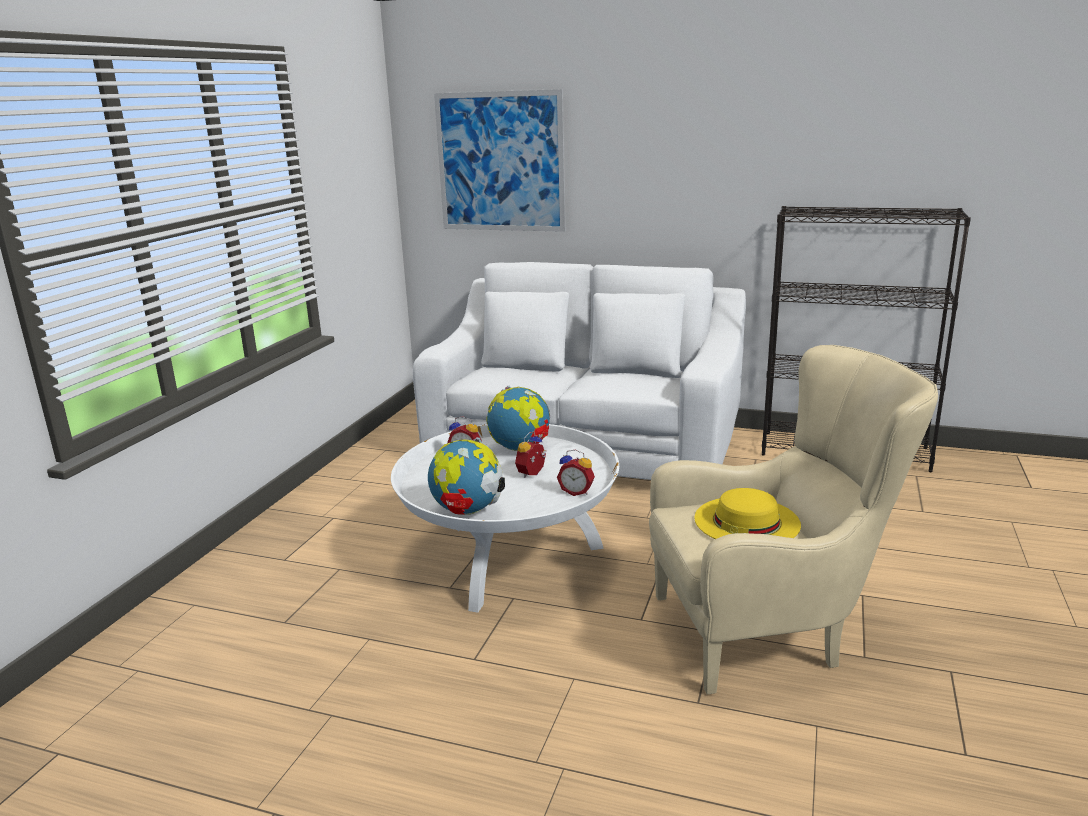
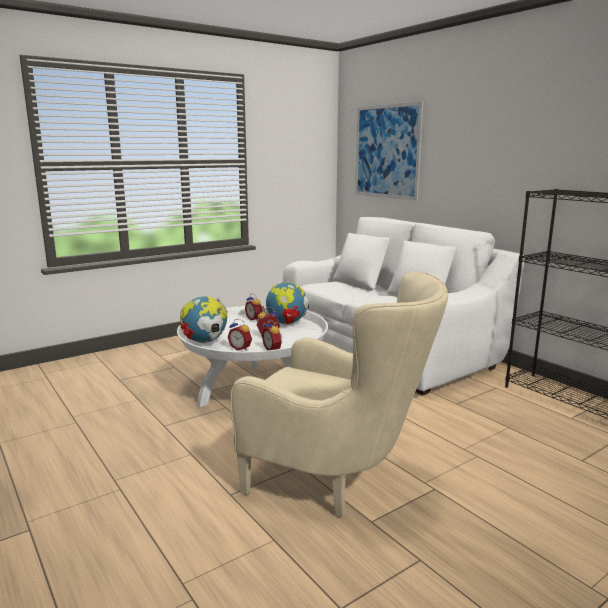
camera: 35 degrees right, 5 degrees down
(534, 504) = (241, 348): none -> alarm clock
(746, 521) = (312, 385): yellow hat -> none

